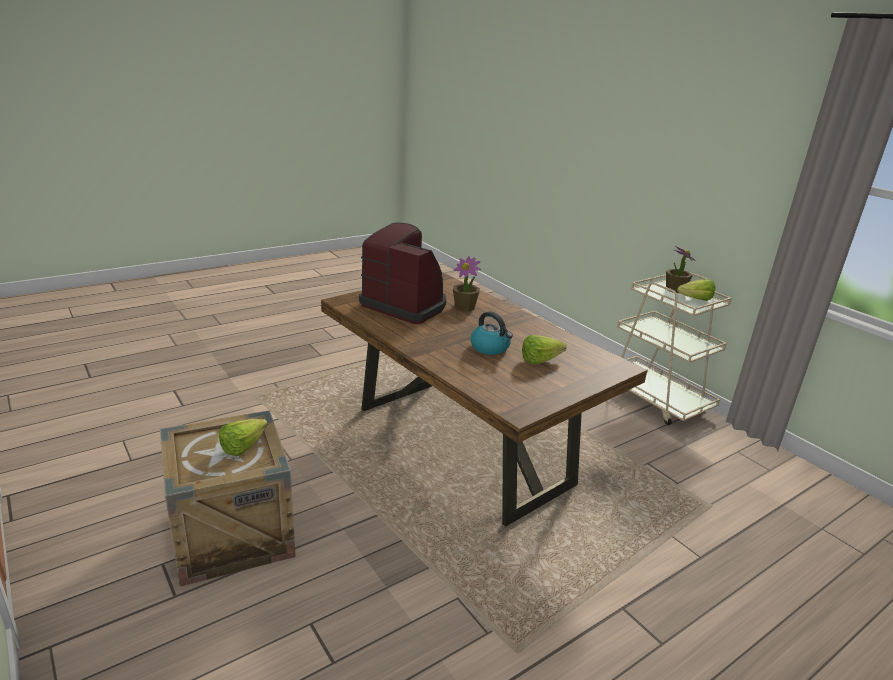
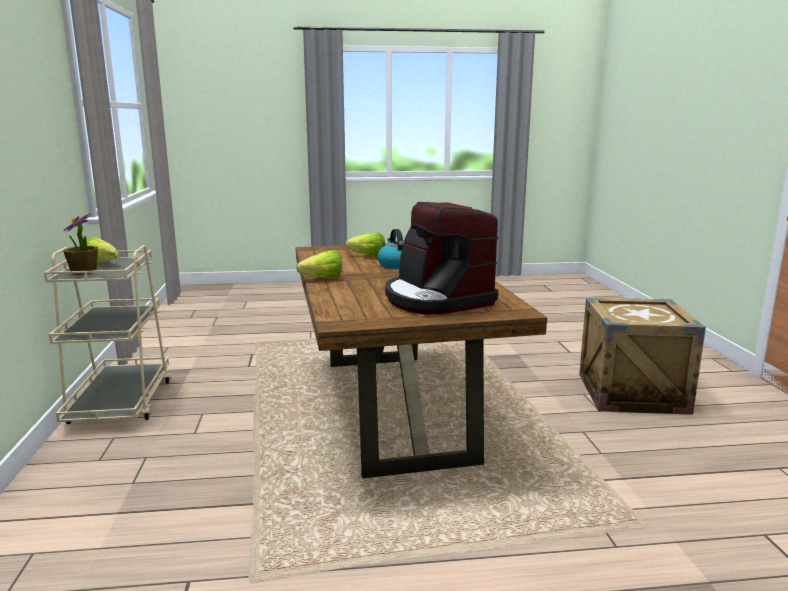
camera: 150 degrees left, 10 degrees down
(247, 446) = (622, 313): lettuce -> lettuce (319, 279)
(465, 307) = (366, 290): potted plant -> none

